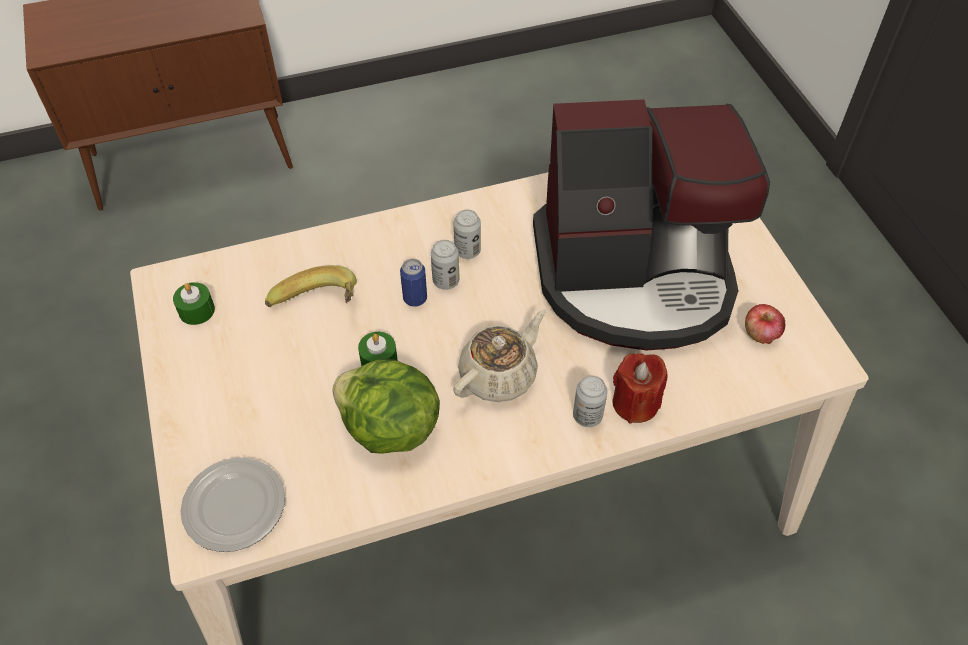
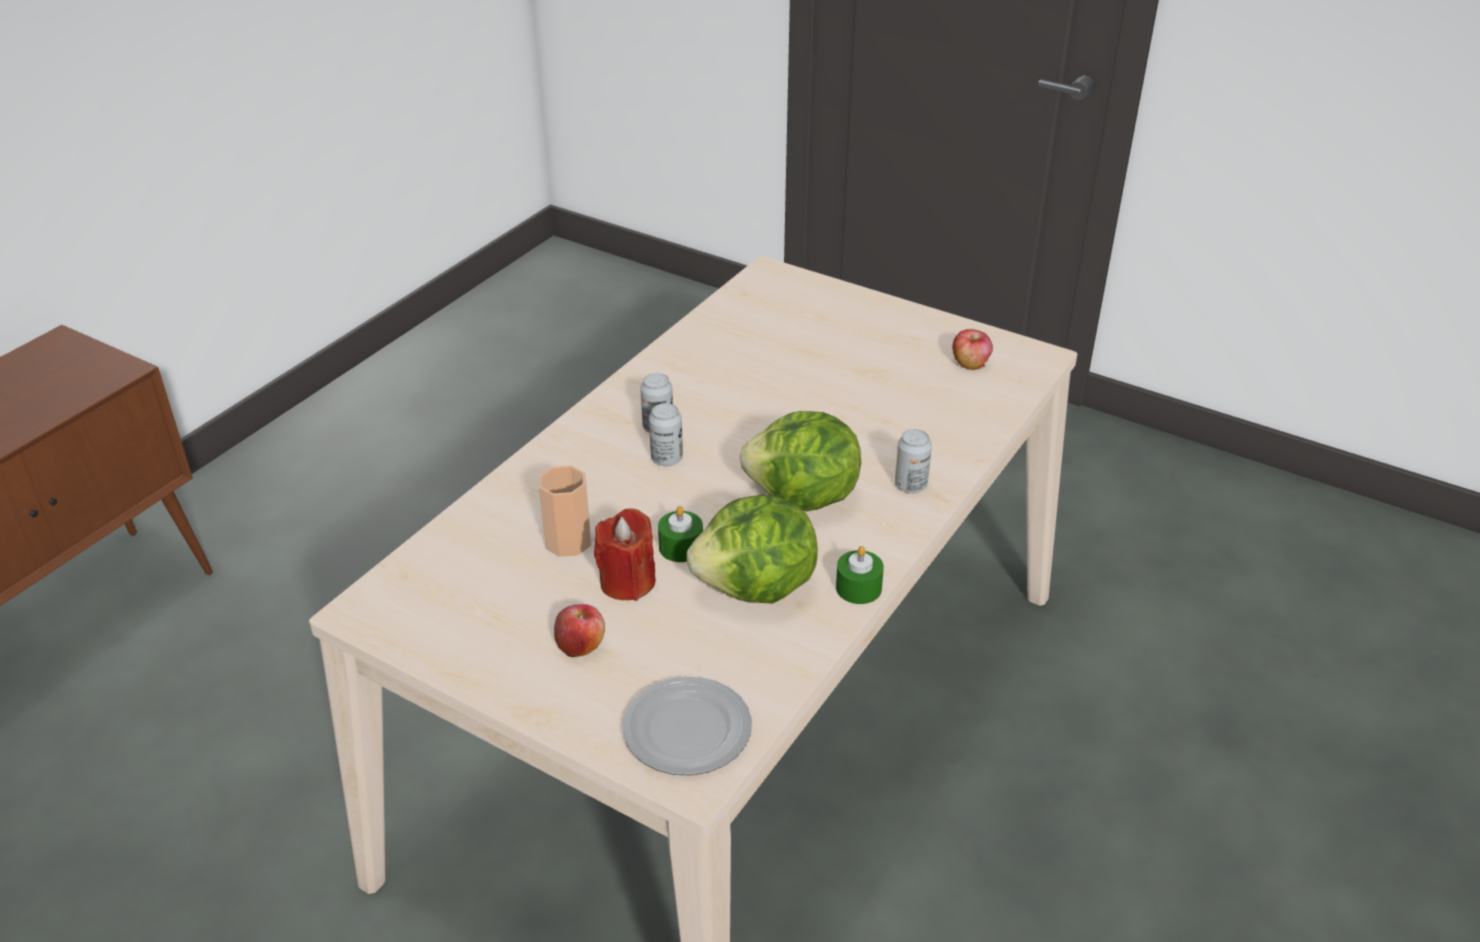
camera: 40 degrees left, 15 degrees down
(196, 310) = (437, 611): green candle -> green candle (858, 588)
(244, 394) = (581, 645): none -> apple
(318, 308) = (568, 542): banana -> cup
(415, 298) = (654, 486): can -> none
(499, 375) = (803, 498): beige teapot -> lettuce
(635, 277) = (828, 375): coffee machine -> none
(635, 403) = (936, 457): red candle -> red candle (627, 582)

